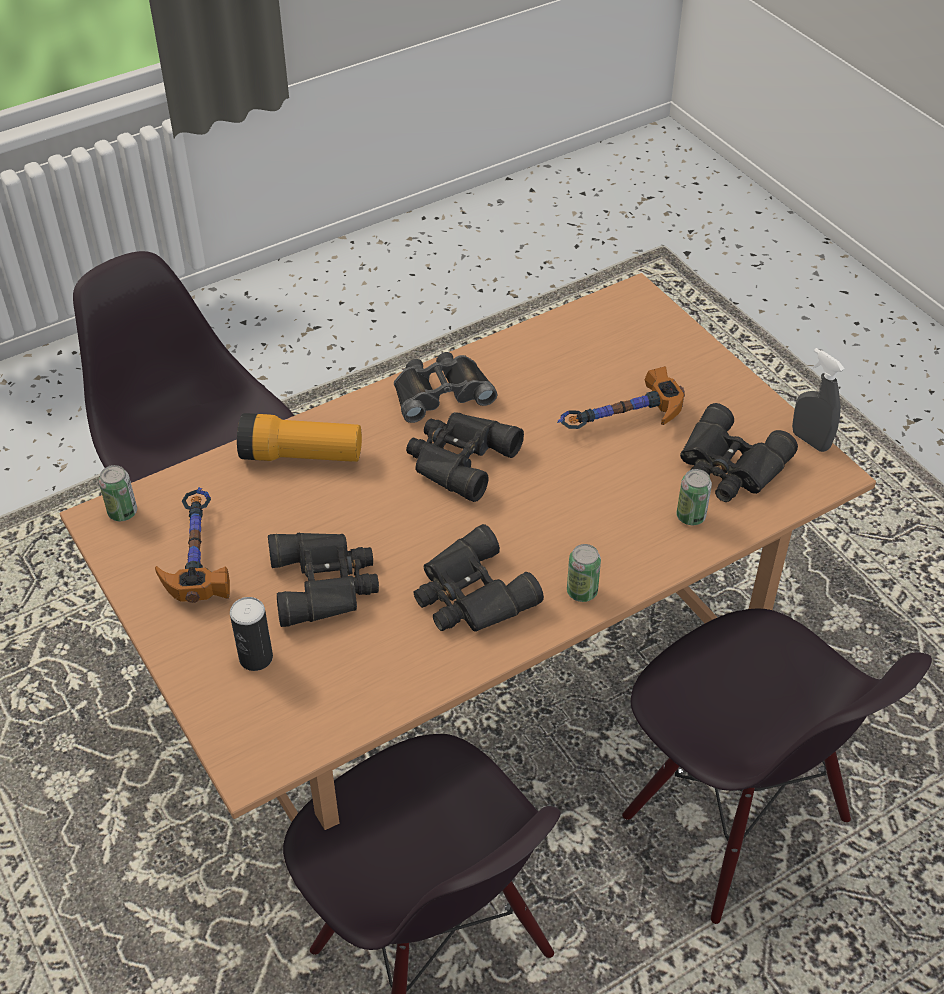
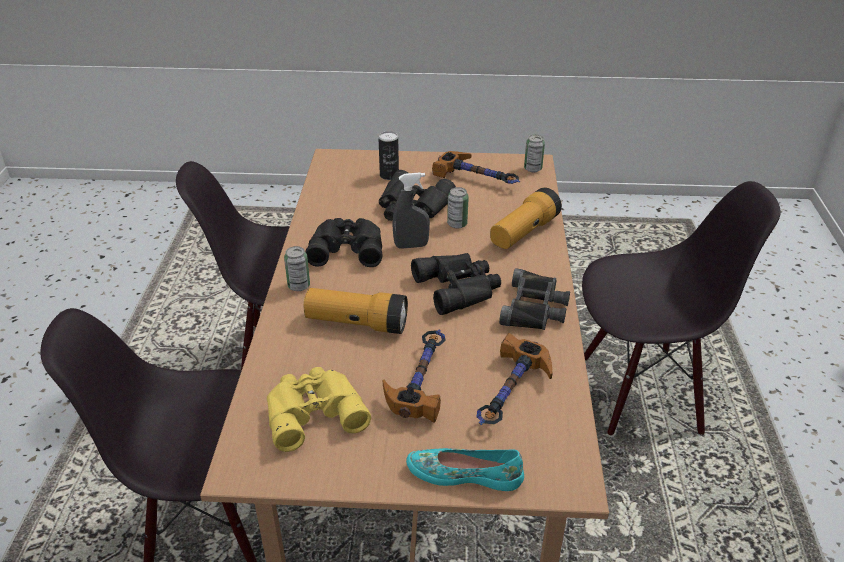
camera: 125 degrees right, 10 degrees down
(579, 360) = (510, 395): none -> hammer
(591, 506) = (357, 323): none -> flashlight
(688, 349) = (464, 473): none -> turquoise shoe
(690, 516) = (295, 363): can -> can (457, 224)
(729, 467) = (313, 411): black binoculars -> yellow binoculars
(810, 441) = (283, 481): grey spray bottle -> grey spray bottle (411, 246)

